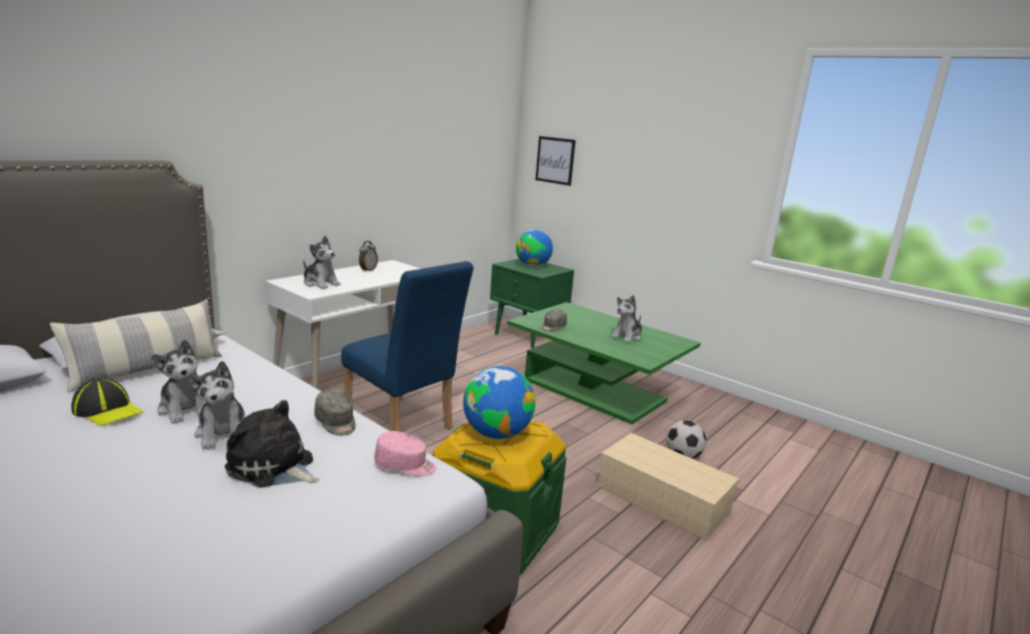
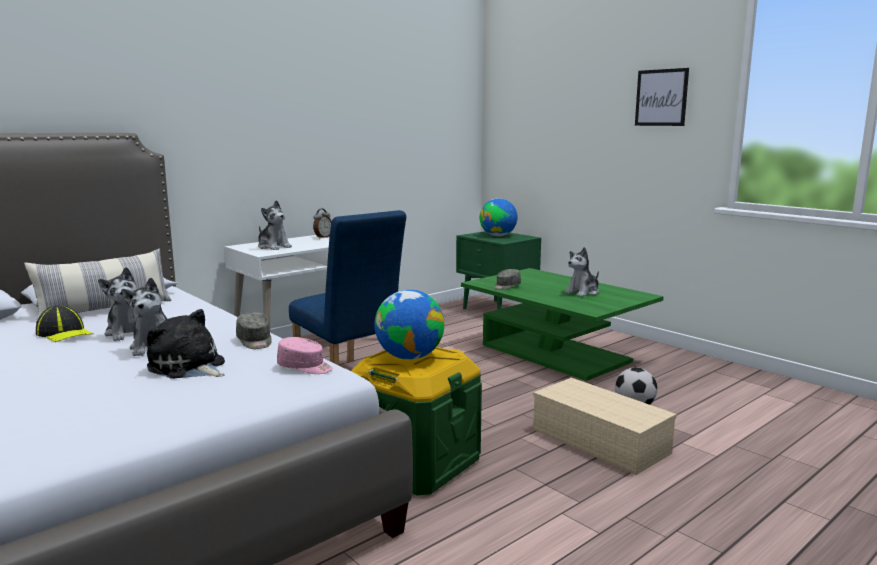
camera: 10 degrees right, 5 degrees down
(555, 160) = (516, 127): picture -> picture (661, 97)

